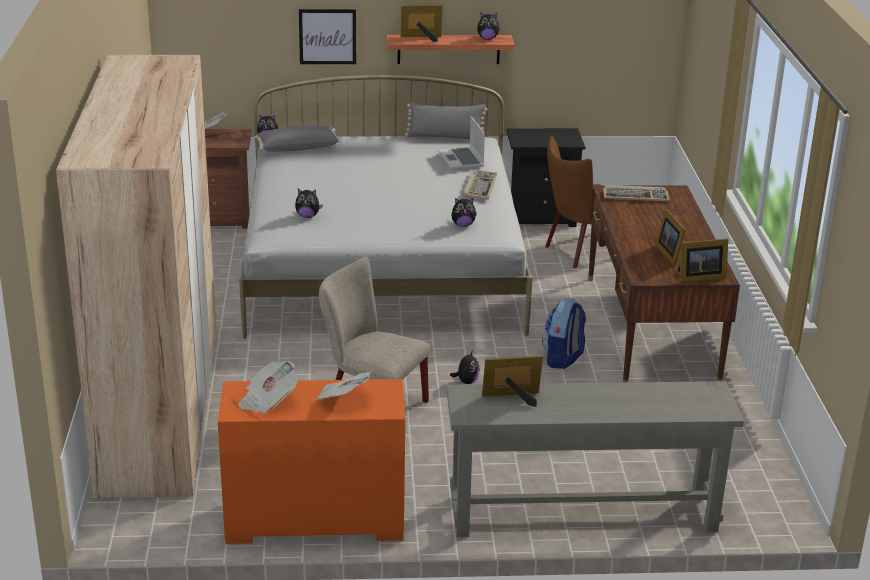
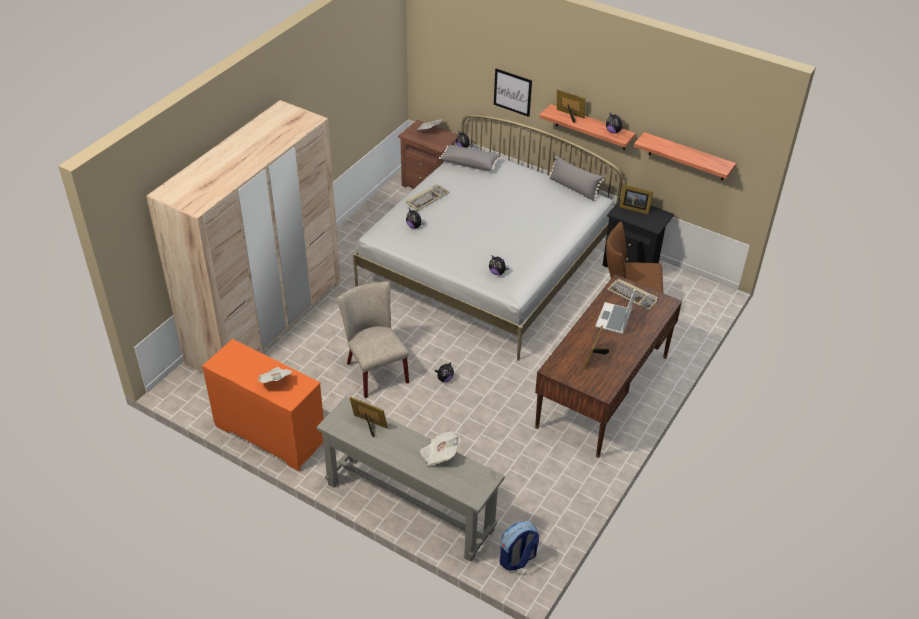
camera: 35 degrees right, 15 degrees up
(268, 401) = (239, 363): newspaper -> newspaper (439, 455)
(462, 160) = (559, 214): laptop -> laptop (614, 319)
(479, 187) = (544, 243): keyboard -> keyboard (427, 198)
(563, 359) = (520, 389): backpack -> backpack (517, 559)
(584, 44) = (687, 157): none -> shelf
(698, 277) = (589, 385): picture frame -> picture frame (633, 208)

